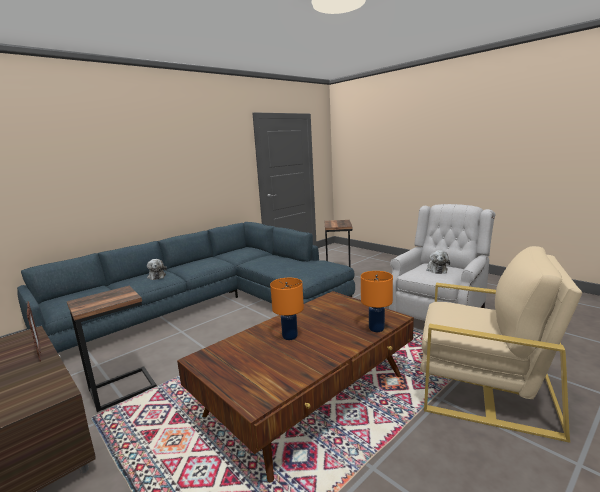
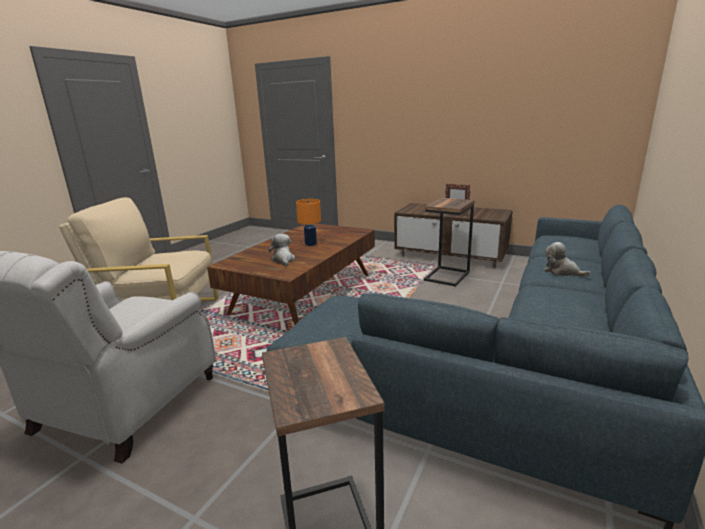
camera: 160 degrees right, 5 degrees up
(375, 329) = (244, 255): orange table lamp -> none
(436, 270) = (128, 312): plush toy -> plush toy (283, 260)

